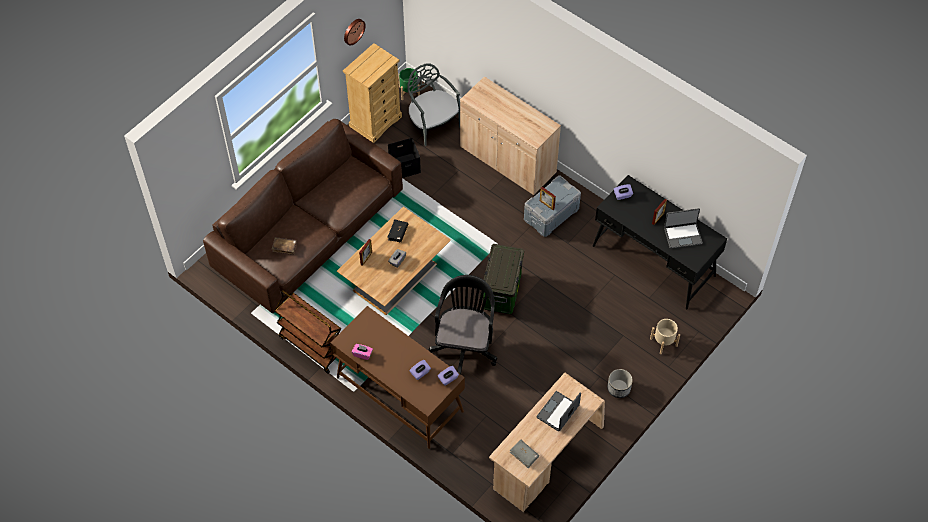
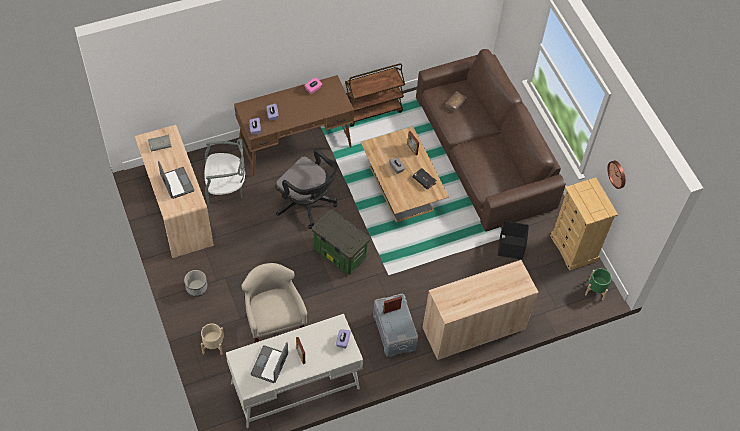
camera: 115 degrees right, 0 degrees up
(433, 124) = (547, 290): grey chair -> grey chair (225, 187)
(615, 303) = (274, 331): none -> beige stool
(653, 261) = (295, 385): black desk -> white desk

